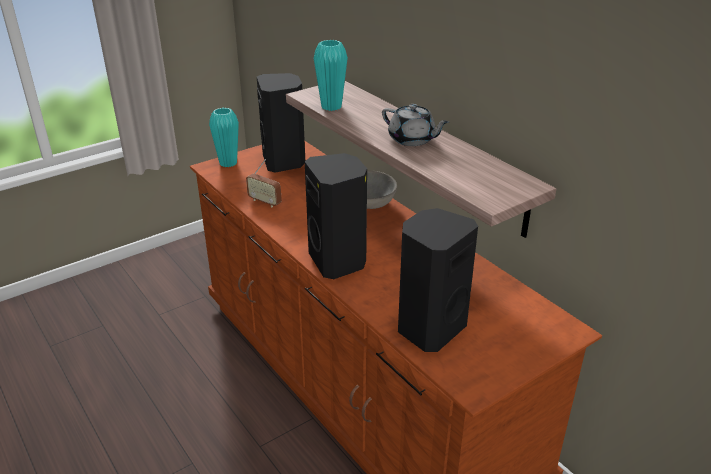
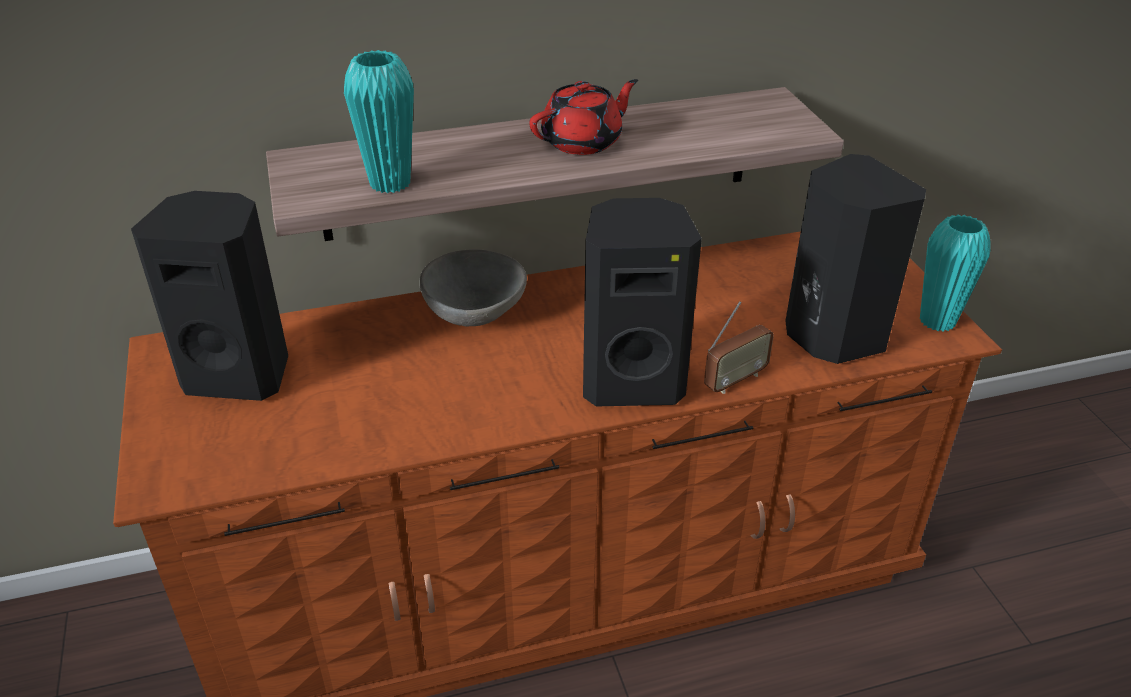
camera: 70 degrees left, 5 degrees up
(228, 163) = (167, 455): turquoise vase -> turquoise vase (937, 321)
(265, 202) = (379, 429): radio -> radio (735, 380)
(412, 140) = (583, 142): grey teapot -> red teapot

